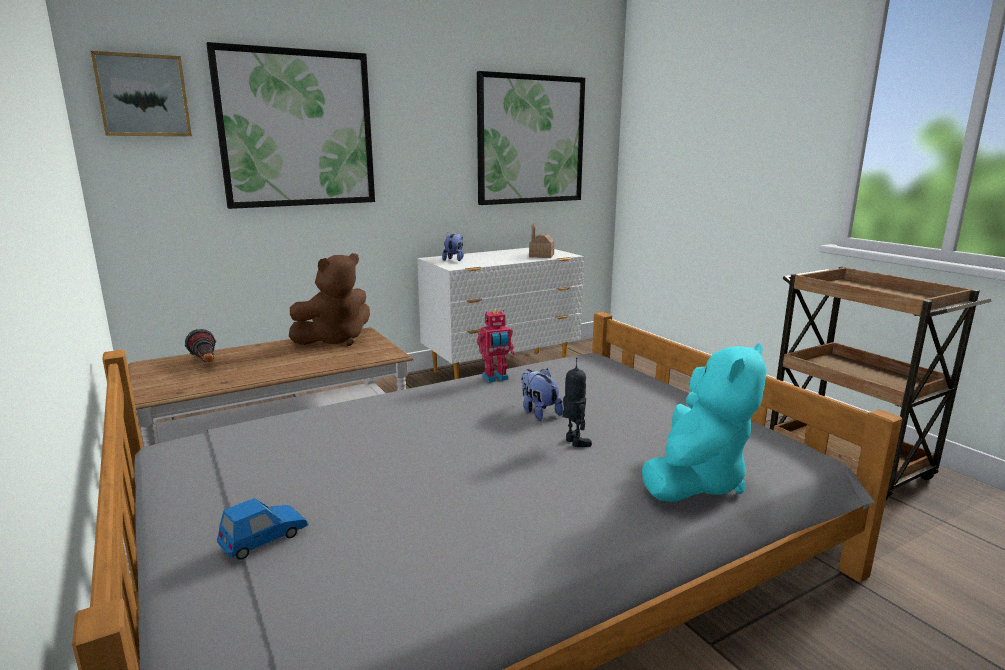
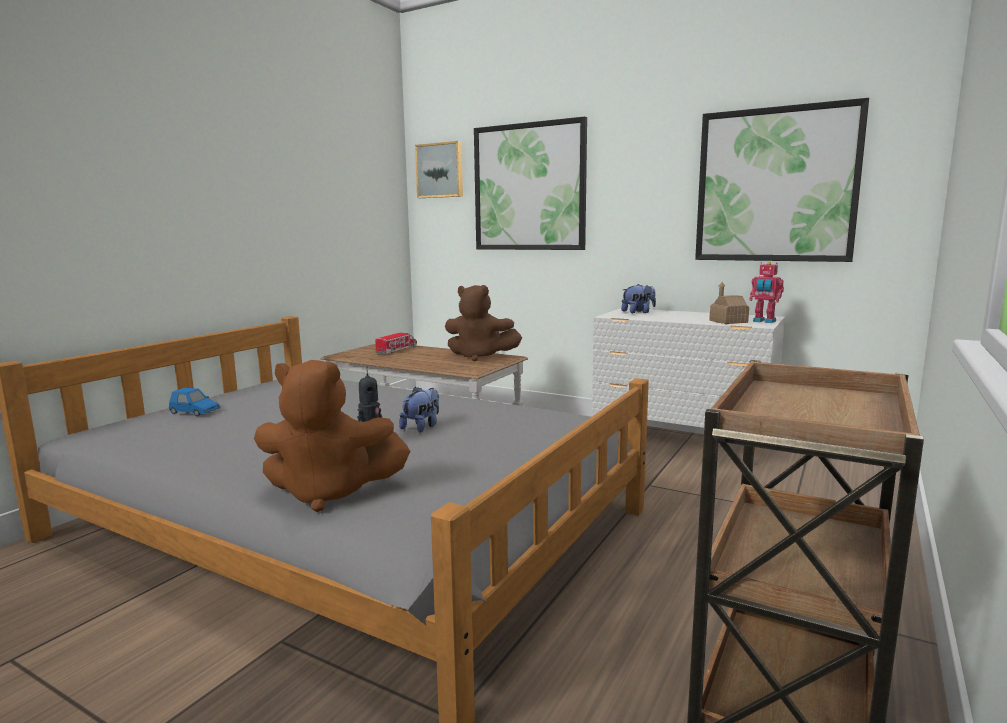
camera: 60 degrees right, 5 degrees down
(206, 363) = (397, 350): flashlight -> toy truck
(496, 378) = (480, 404): toy robot -> toy robot (764, 321)
(696, 481) = (329, 493): turquoise plush toy -> brown plush toy

